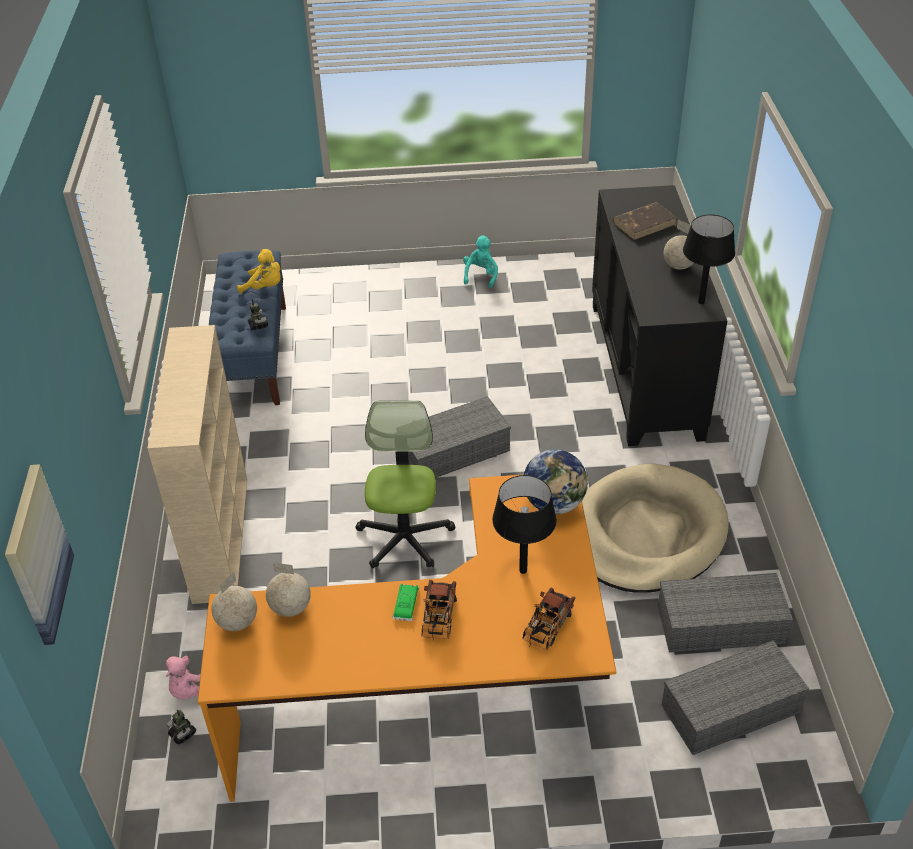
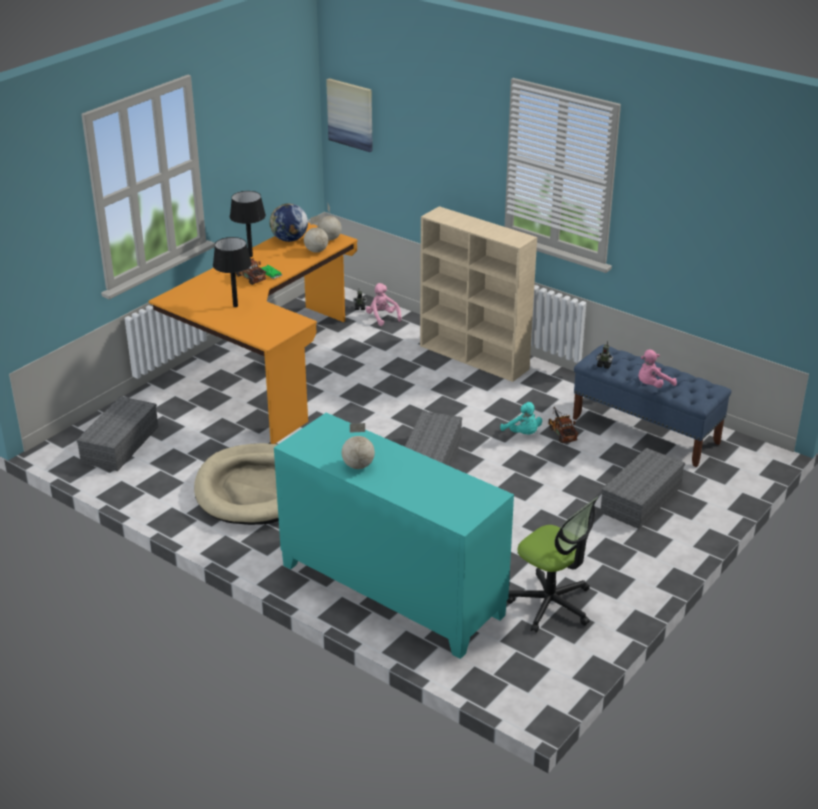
camera: 130 degrees right, 10 degrees down
(265, 287) = (652, 385): yellow plush toy -> pink plush toy
(404, 537) = (386, 409): office chair -> office chair (551, 604)
(481, 275) = (628, 581): turquoise plush toy -> turquoise plush toy (523, 434)
(546, 629) = (197, 296): toy truck -> toy truck (561, 432)
(554, 503) = (257, 333): globe -> globe (289, 239)
(644, 223) = (433, 485): brown book -> none
(646, 369) = (390, 590): black cabinet -> turquoise cabinet
(701, 302) = (307, 449): black table lamp -> black table lamp (250, 256)
(718, 626) = (162, 472): grey storage box -> grey storage box (641, 498)

